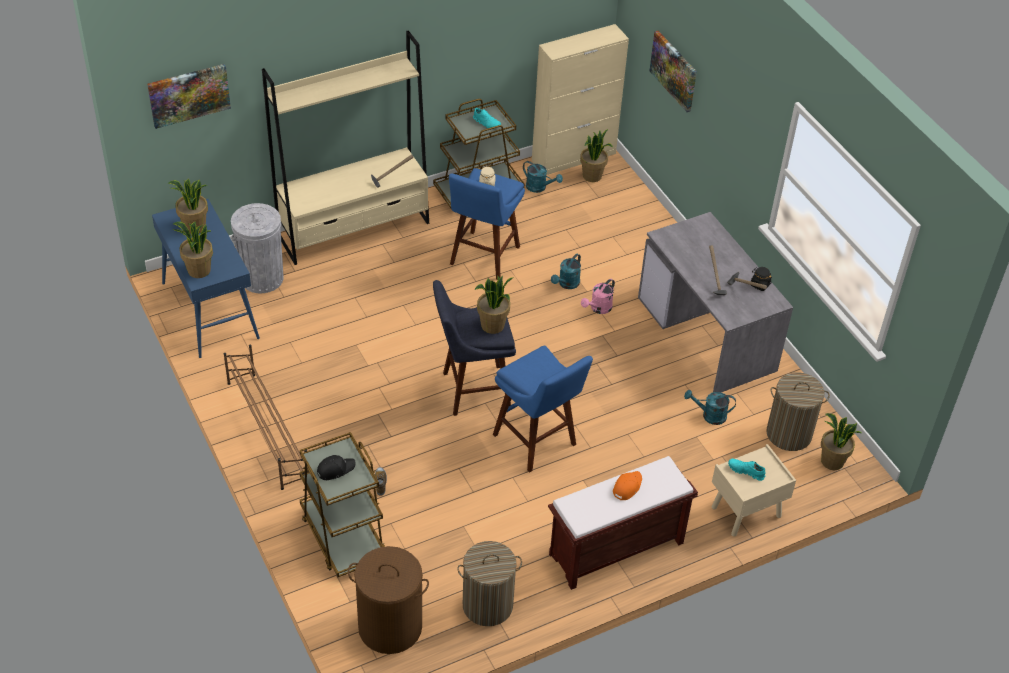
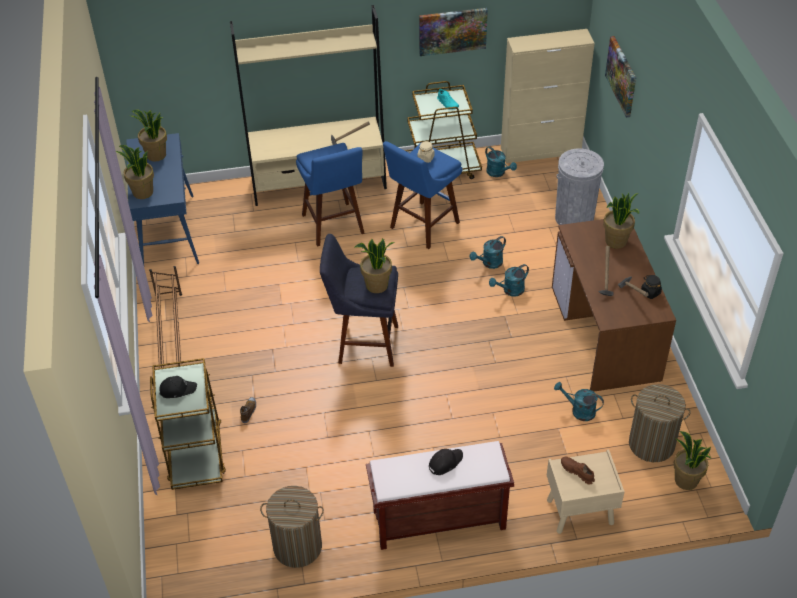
camera: 20 degrees right, 0 degrees up
(189, 95) = (162, 35): picture -> picture (452, 31)
(262, 278) = (223, 212): grey trash can -> grey trash can (574, 218)
(390, 627) = (201, 546): brown laundry basket -> none
(537, 443) = (404, 404): blue stool -> blue stool (334, 227)
(592, 176) = (551, 170): potted plant -> potted plant (616, 241)
(598, 309) = (510, 291): pink watering can -> turquoise watering can
(627, 487) = (445, 462): orange cap -> black cap
(707, 334) = (606, 333): grey desk -> brown desk
(746, 471) = (577, 472): turquoise shoe -> brown shoe

